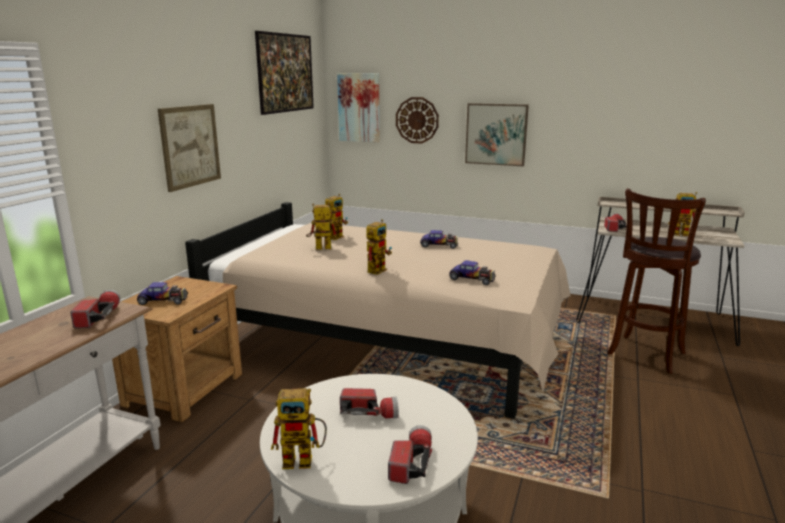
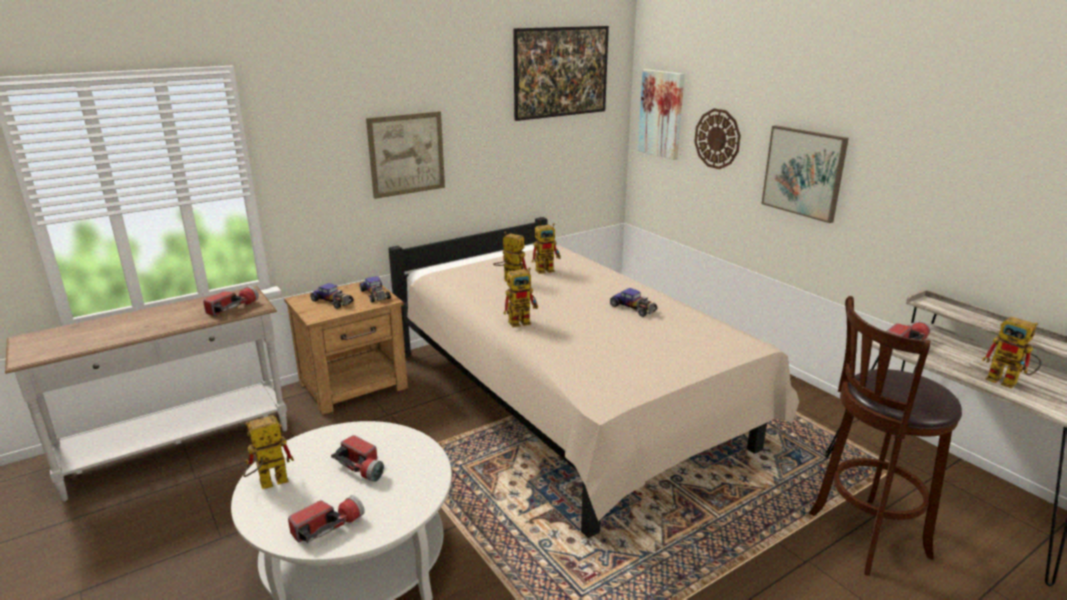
camera: 35 degrees right, 5 degrees up
(304, 459) = (267, 485): toy robot -> toy robot turned 120 degrees clockwise
(472, 279) = (596, 362): toy car -> toy car (375, 294)

